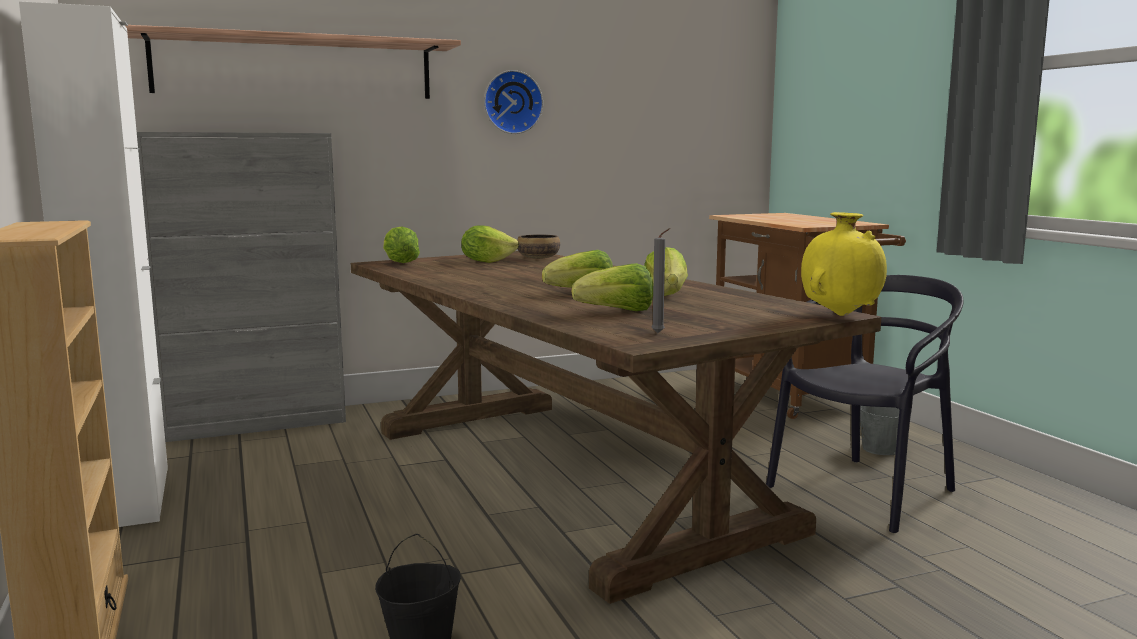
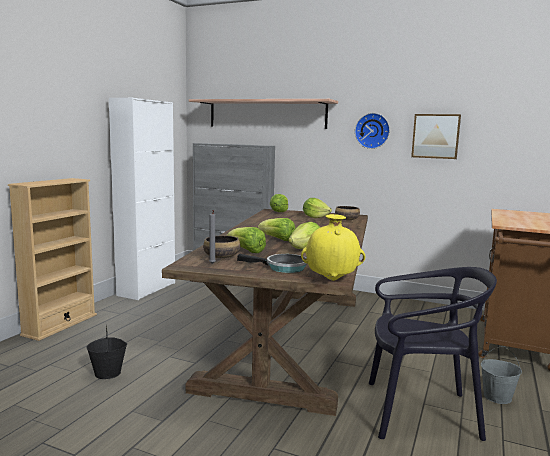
camera: 45 degrees right, 0 degrees up
(609, 110) = (435, 136): none -> picture
(626, 324) = (222, 257): none -> bowl
(745, 317) = (282, 267): none -> frying pan

